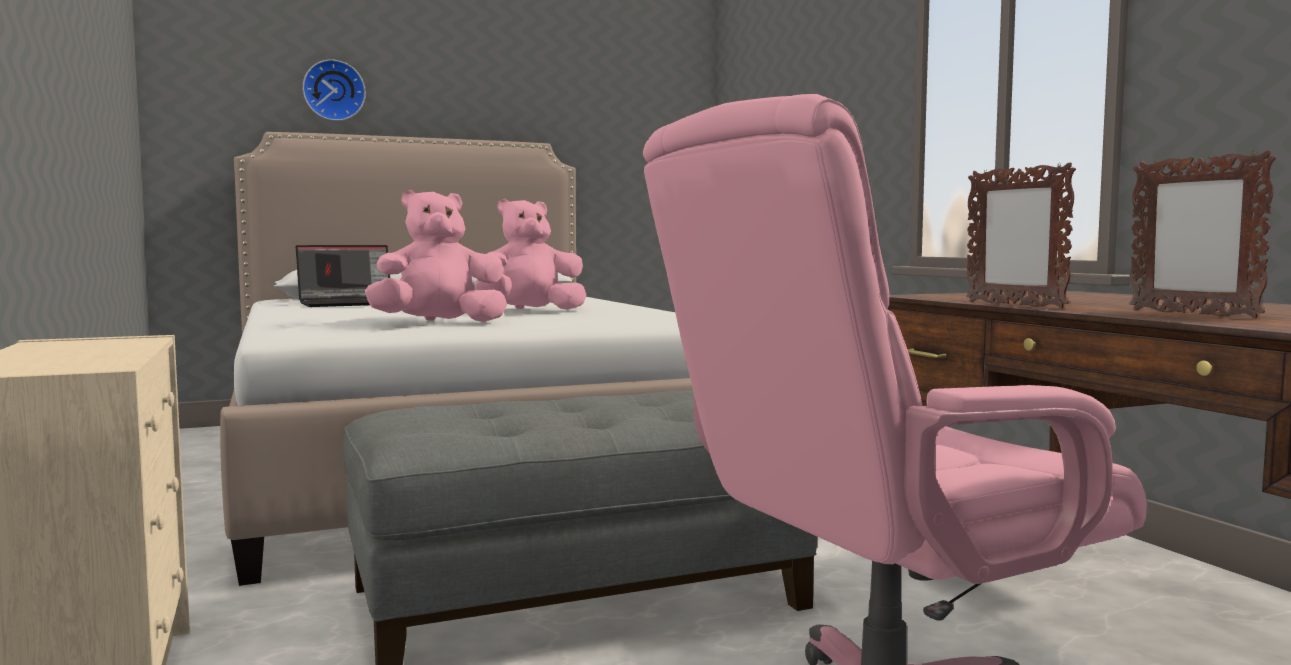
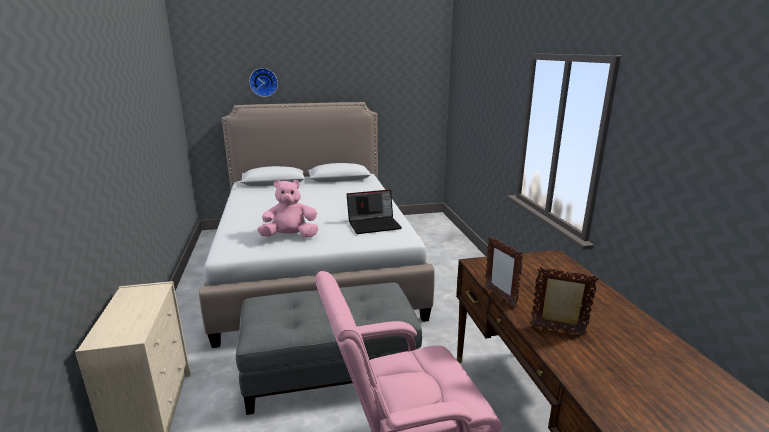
camera: 10 degrees right, 15 degrees up
(351, 304) = (268, 196): laptop -> laptop (374, 225)
(530, 311) = (338, 213): pink plush toy -> none
(1192, 314) = (558, 330): picture frame -> picture frame turned 135 degrees clockwise

